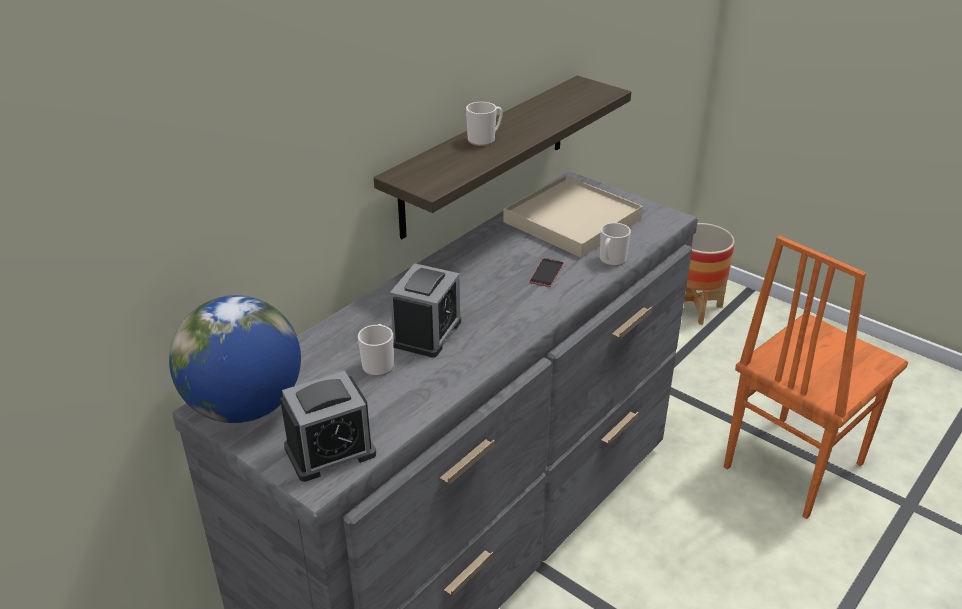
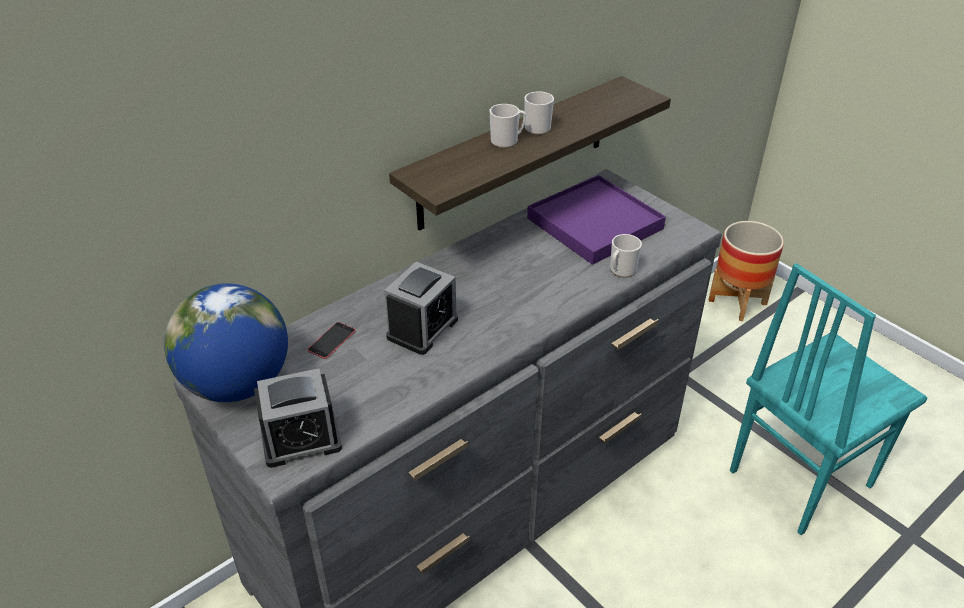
camera: 10 degrees right, 5 degrees up
(378, 364) = (369, 355): mug -> mug (538, 127)
(546, 273) = (554, 277): phone -> phone (331, 340)
(572, 220) = (594, 223): beige tray -> purple tray
(790, 465) = (797, 477): orange chair -> turquoise chair

